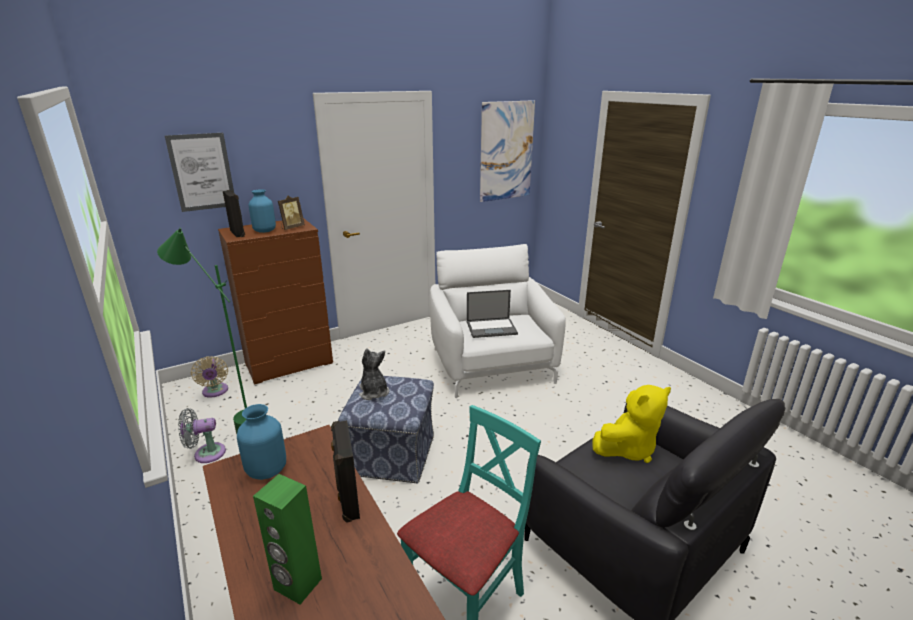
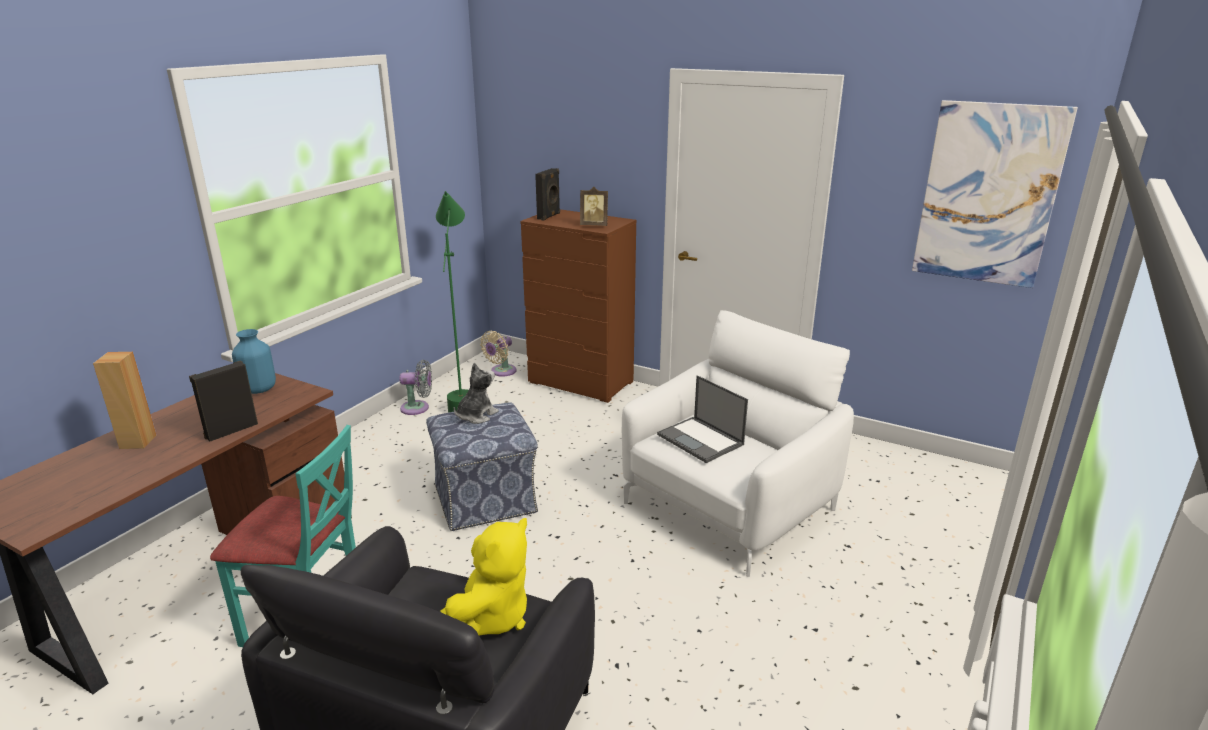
camera: 60 degrees right, 0 degrees up
(202, 172) = (549, 145): picture -> none
(206, 454) = (418, 408): grey fan -> grey fan turned 135 degrees clockwise
(264, 231) = (570, 221): blue vase -> none
(297, 584) = (137, 442): green speaker -> brown speaker
(627, 448) = (491, 617): yellow plush toy -> yellow plush toy turned 90 degrees counterclockwise

